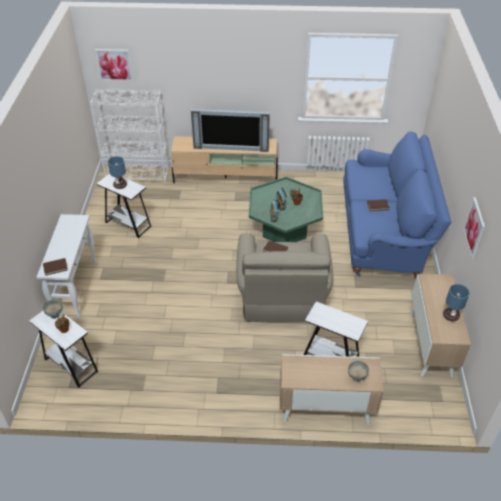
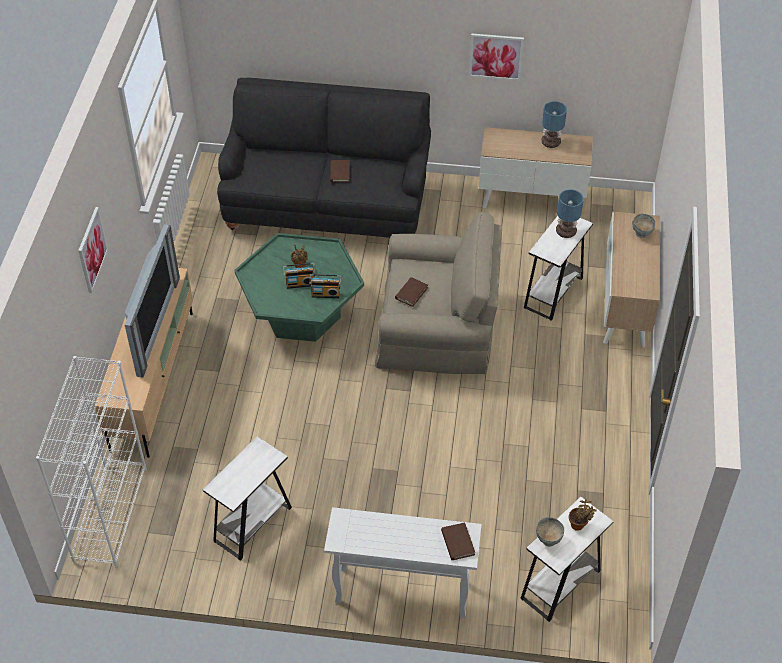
camera: 85 degrees left, 5 degrees up
(114, 65) = (31, 390): picture -> picture (92, 249)
(120, 185) = (247, 473): table lamp -> table lamp (566, 231)
(384, 232) = (327, 205): blue sofa -> black sofa

